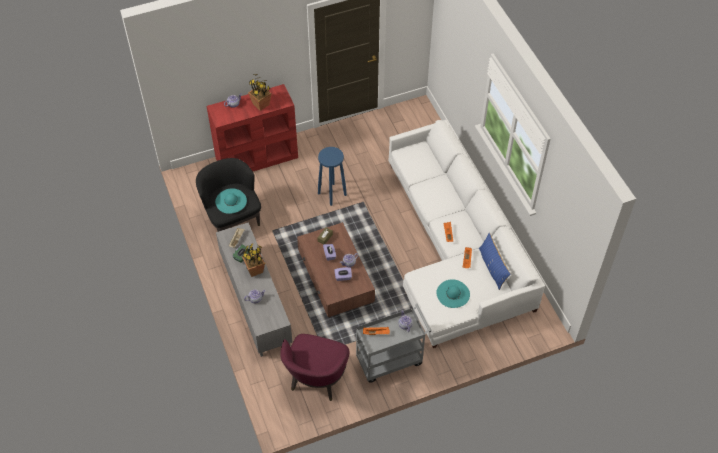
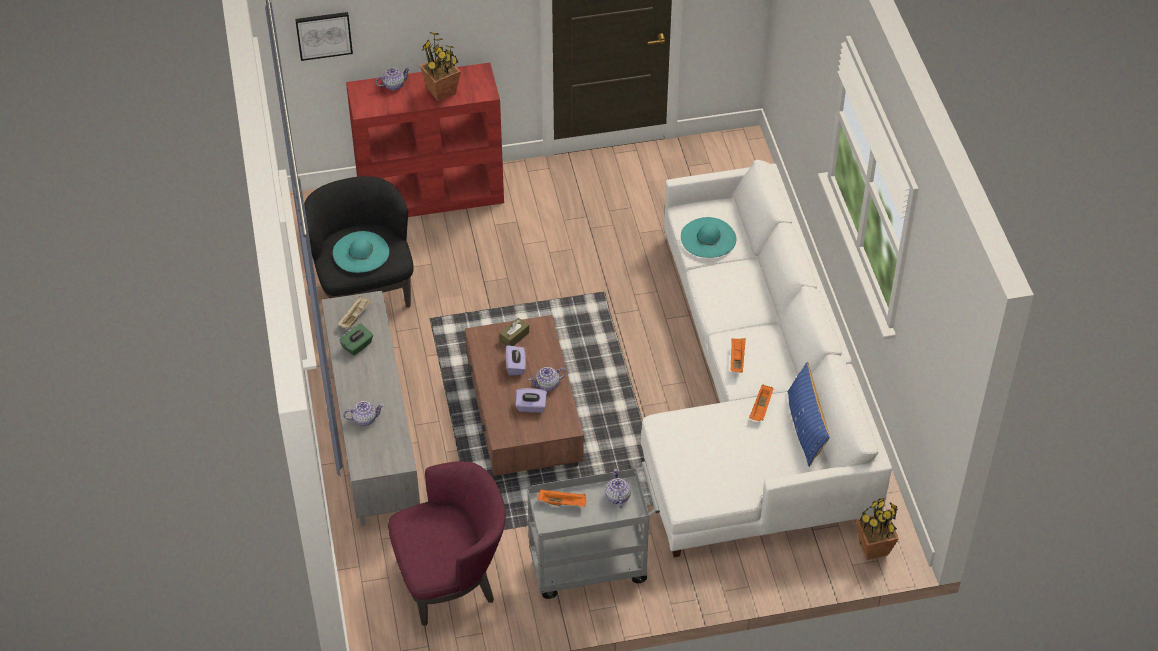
camera: 10 degrees right, 5 degrees down
(192, 82) = (324, 35): none -> picture
(254, 270) = (375, 371): potted plant -> potted plant (873, 548)
(316, 380) = (451, 580): purple armchair -> purple armchair turned 135 degrees counterclockwise
(332, 194) = (551, 272): blue stool -> none
(453, 293) = (722, 461): turquoise hat -> turquoise hat (708, 238)

